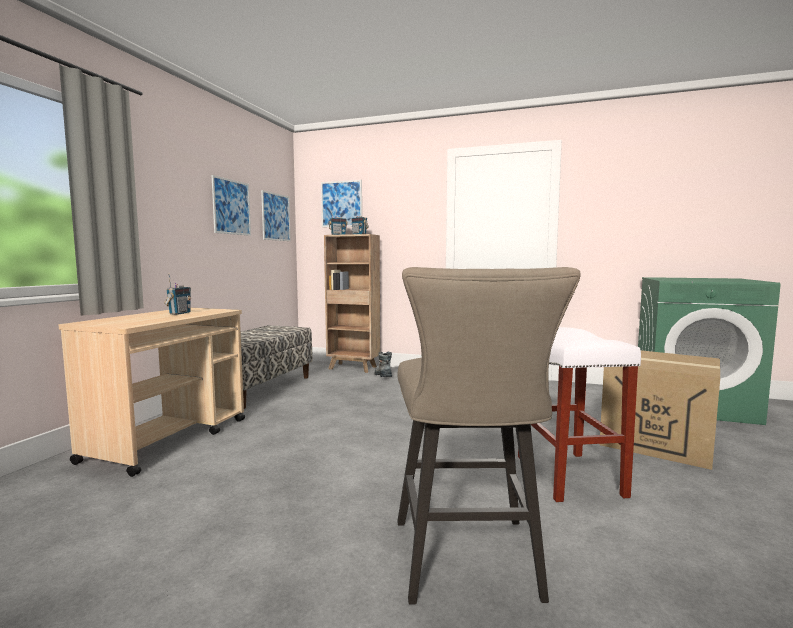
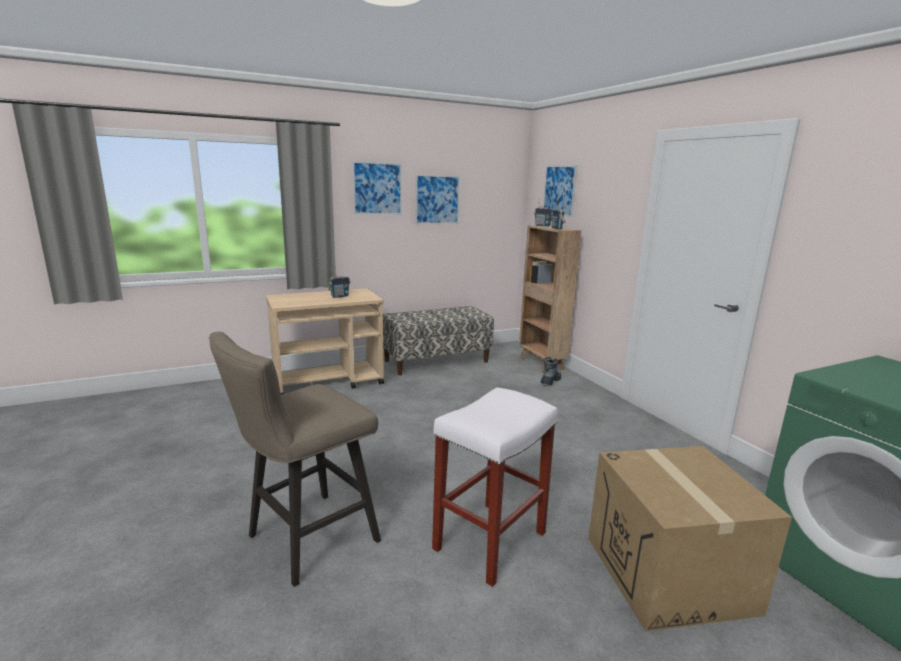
camera: 45 degrees right, 10 degrees up
(276, 217) = (496, 203): picture -> picture (377, 188)

